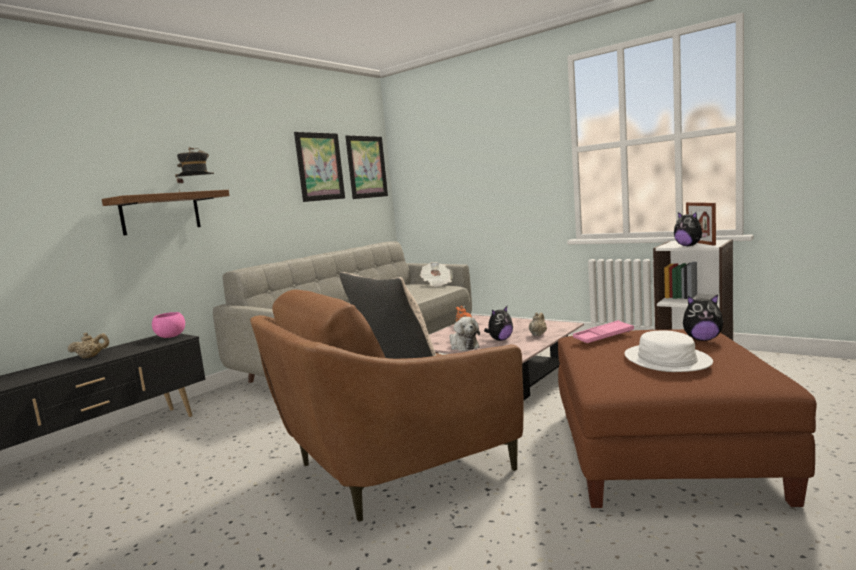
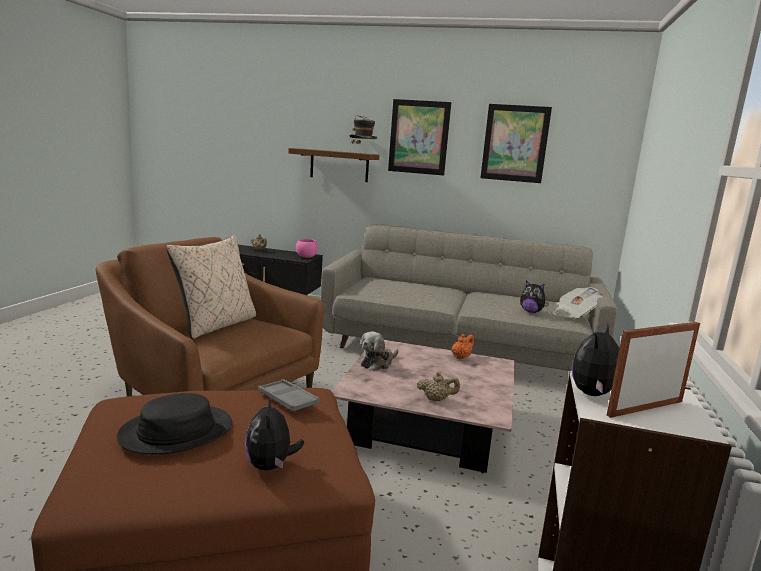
camera: 65 degrees right, 5 degrees up
(366, 167) = (592, 150): picture -> picture (419, 137)
(500, 340) = (407, 379): plush toy -> plush toy (531, 312)
(603, 336) = (287, 400): pink tray -> grey tray
(666, 360) = (176, 431): white hat -> black hat

